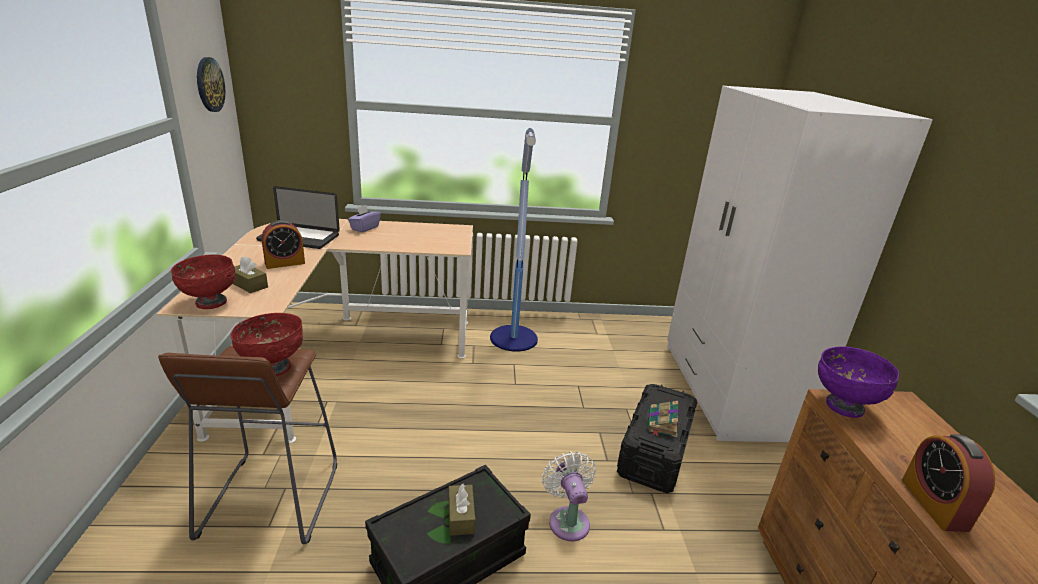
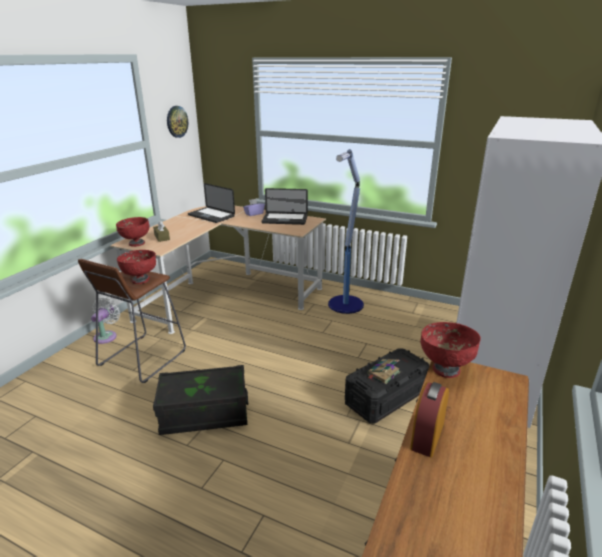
camera: 30 degrees right, 0 degrees up
(285, 263) = (190, 228): alarm clock -> none
(420, 233) = (285, 220): none -> laptop
(461, 516) = (207, 385): brown tissue box -> none
(568, 520) = (289, 417): white fan -> white fan (107, 336)
(843, 406) = (445, 369): purple bowl -> red bowl

